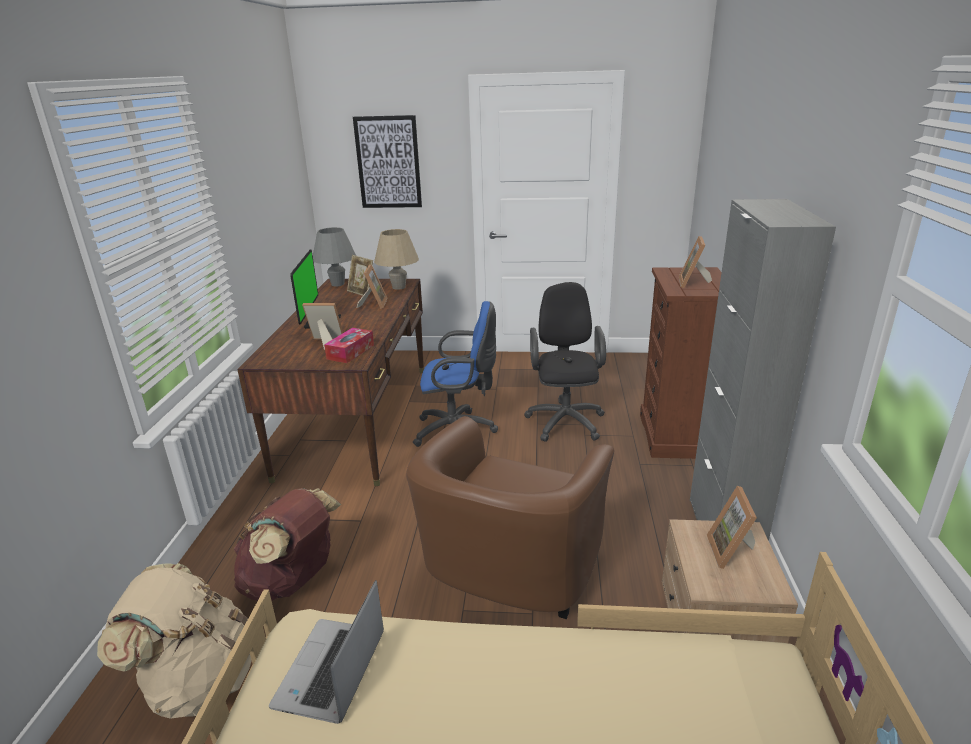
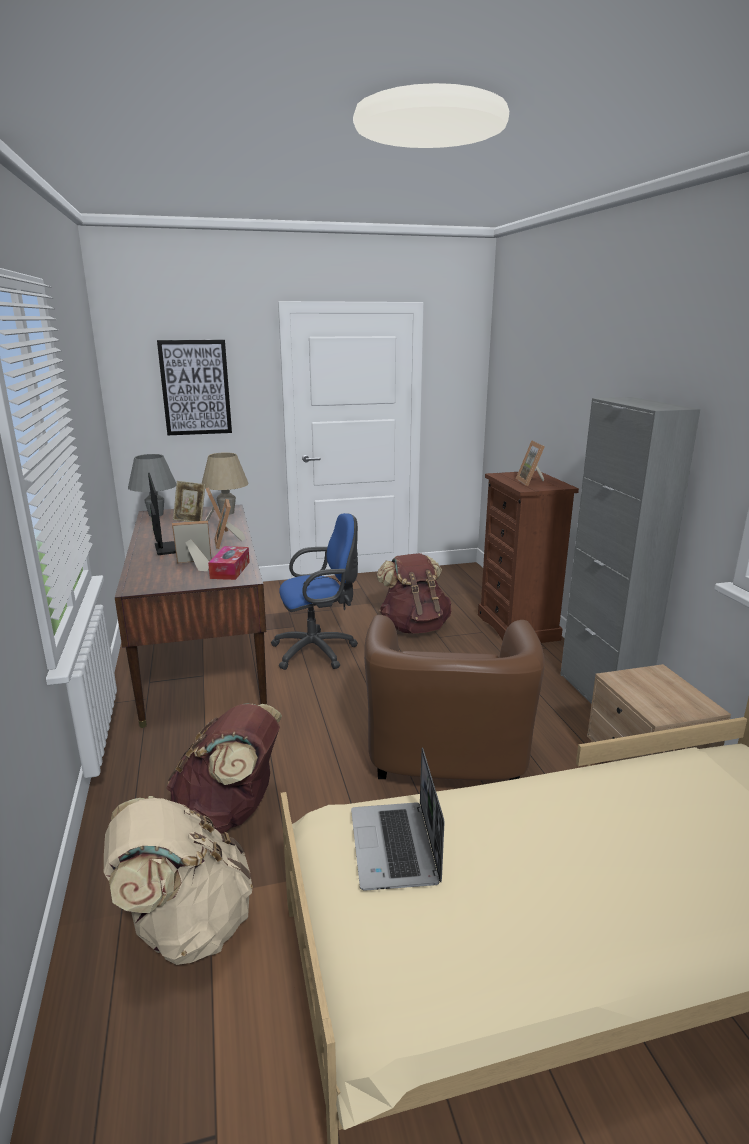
camera: 20 degrees left, 5 degrees down
(565, 419) = (414, 627): black office chair -> brown backpack
(732, 552) = (659, 688): picture frame -> picture frame (228, 543)

